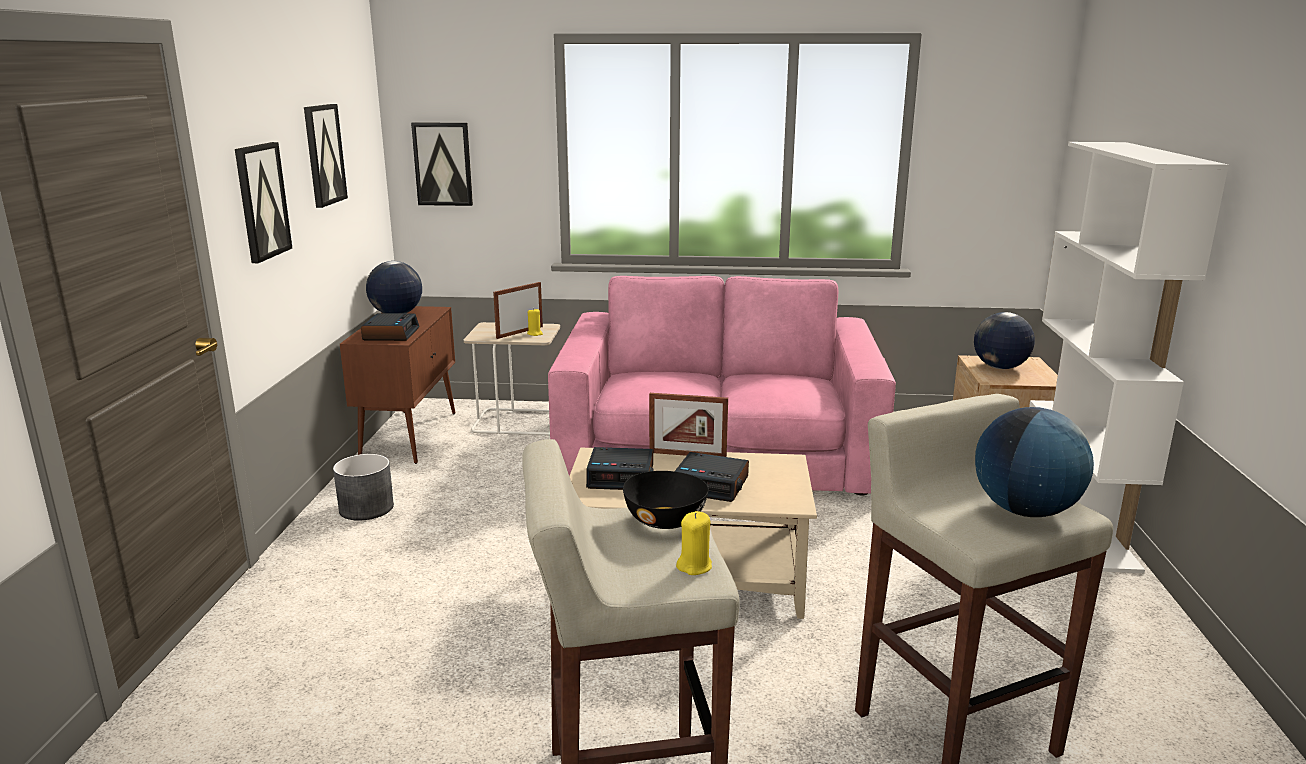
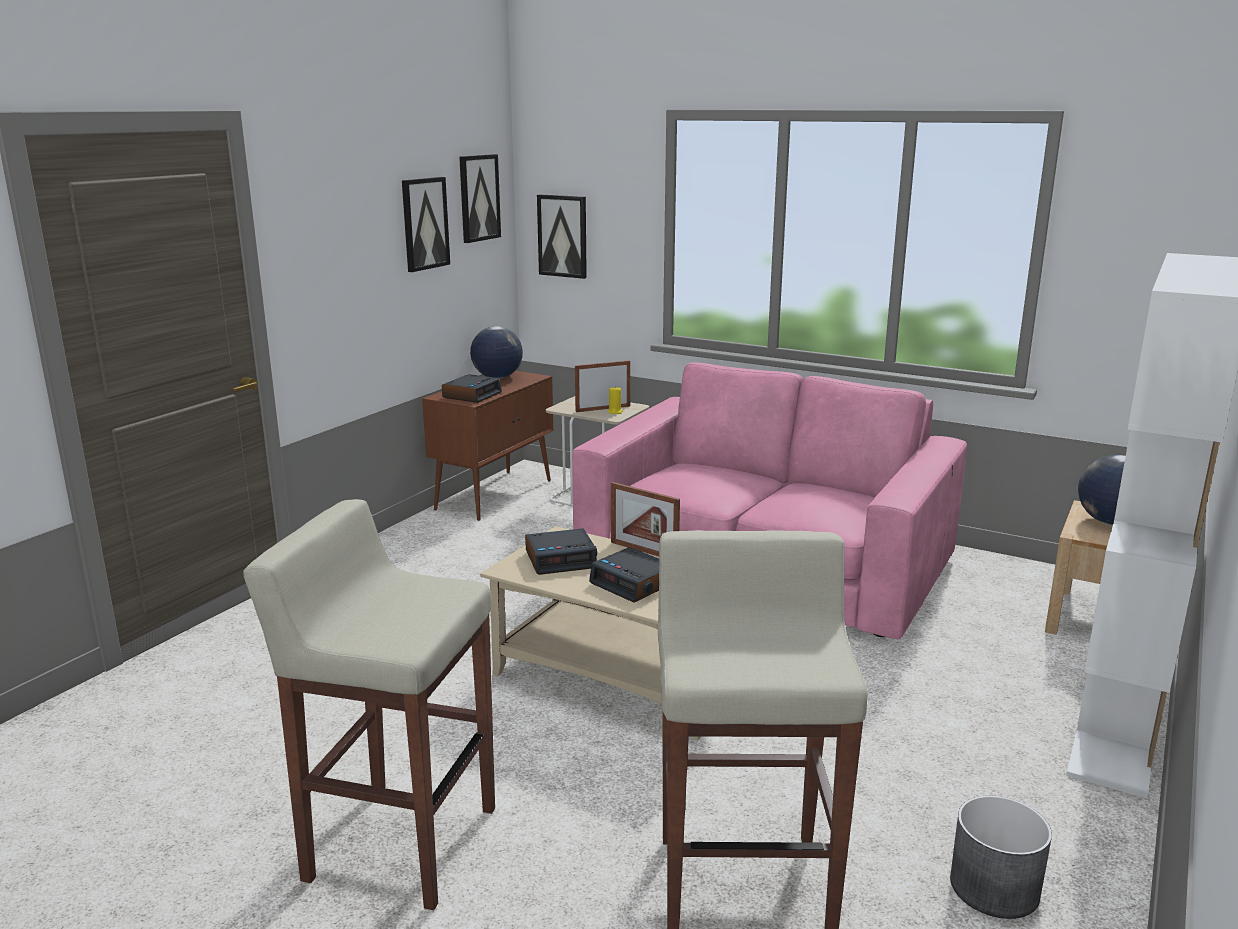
camera: 25 degrees right, 0 degrees up
(261, 201) = (335, 264): picture -> picture (478, 198)
(366, 509) = (406, 552): grey planter -> grey planter (993, 888)
(621, 476) = (561, 559): alarm clock -> alarm clock turned 45 degrees counterclockwise
(666, 520) = (440, 592): black bowl -> none
(694, 566) = (410, 634): yellow candle -> none
(1025, 511) = (780, 659): globe -> none

